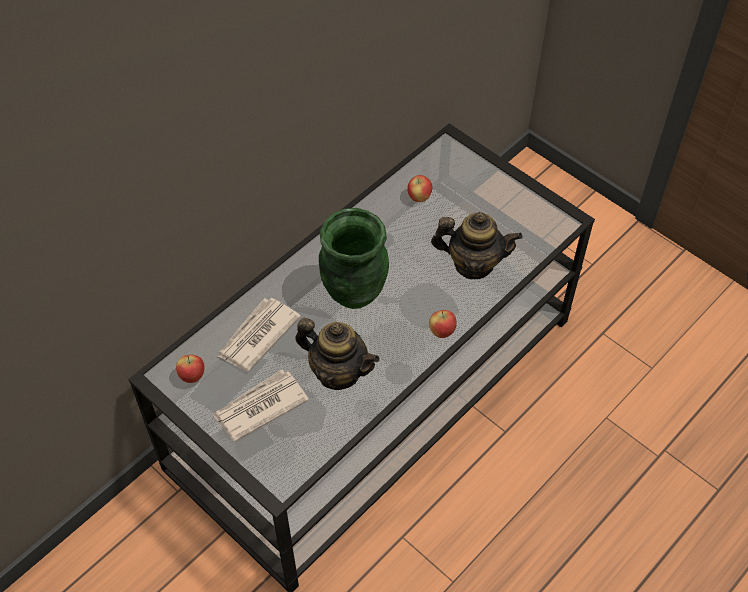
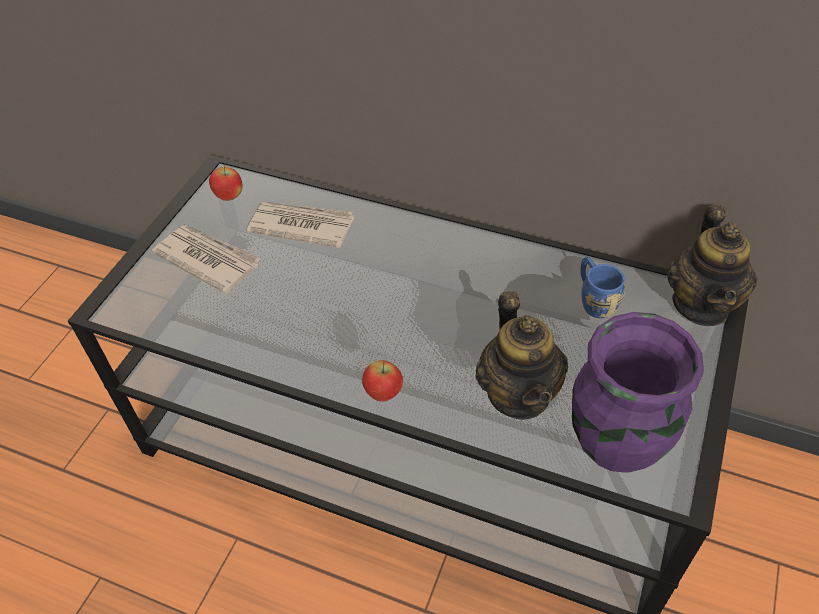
camera: 70 degrees right, 5 degrees down
(338, 372) = (279, 310): teapot -> teapot (701, 305)
(353, 292) = (403, 285): green vase -> none
(419, 198) = (594, 300): apple -> blue mug
(527, 235) = (614, 445): none -> purple vase

